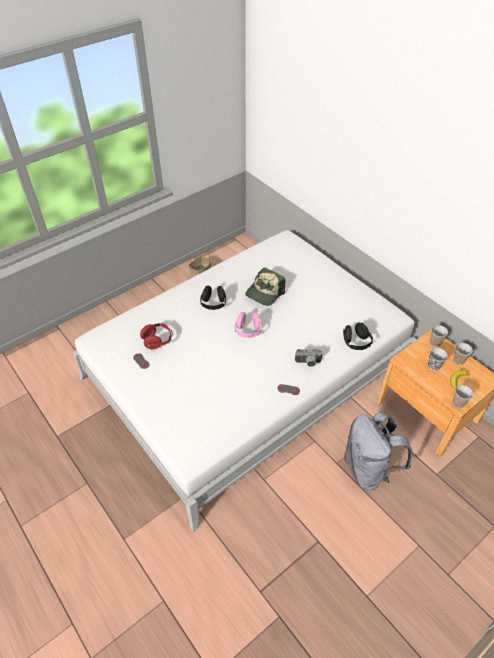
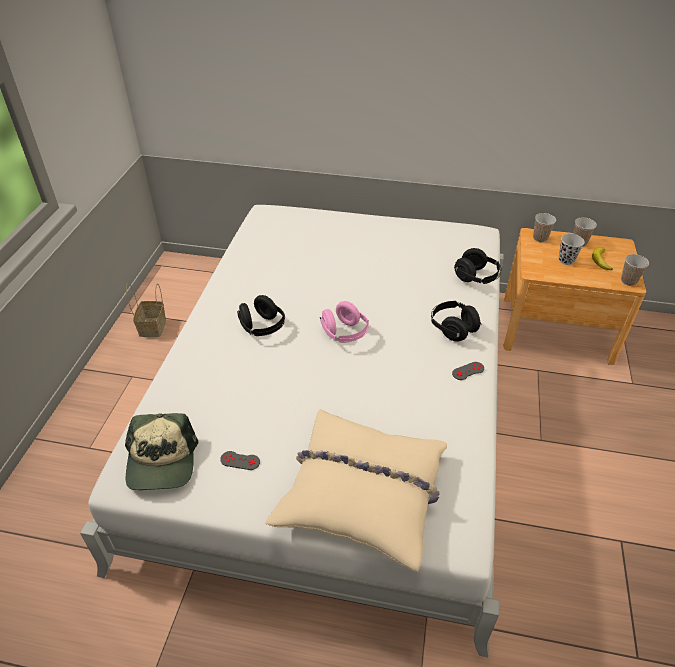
camera: 40 degrees left, 5 degrees down
(157, 341) = (234, 418): red headphones -> none
(173, 409) = (362, 493): none -> beige pillow
(264, 293) = (312, 281): cap -> cap (161, 461)
(308, 363) = (453, 328): camera -> black headphones
(368, 469) = (575, 423): grey backpack -> none

